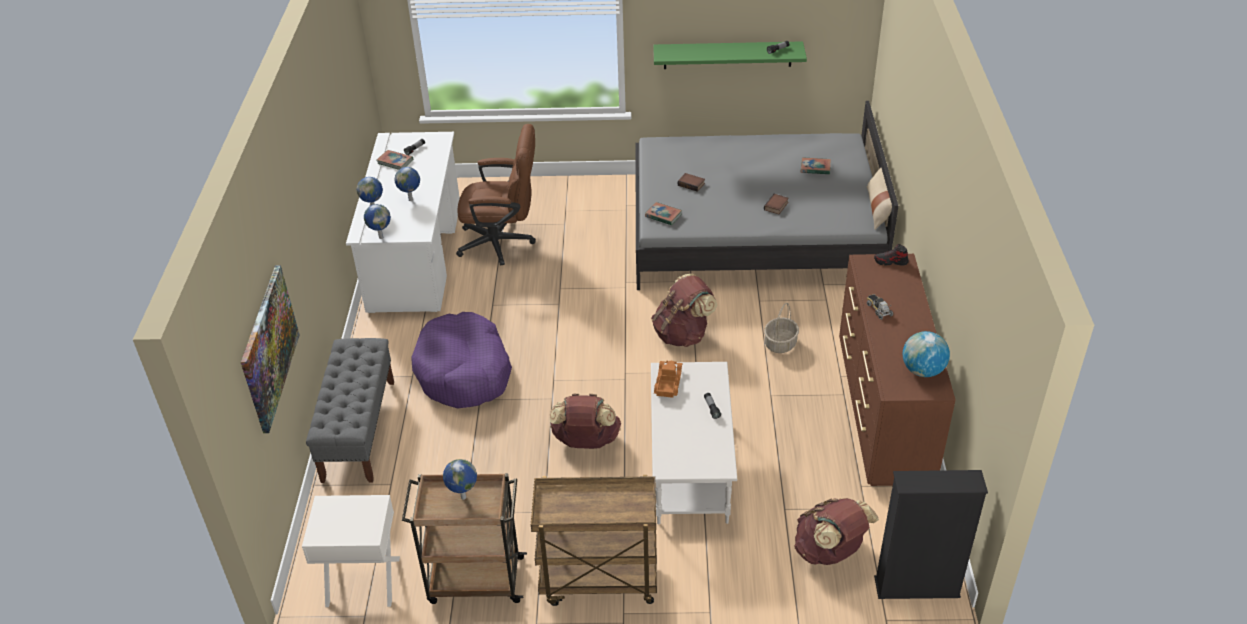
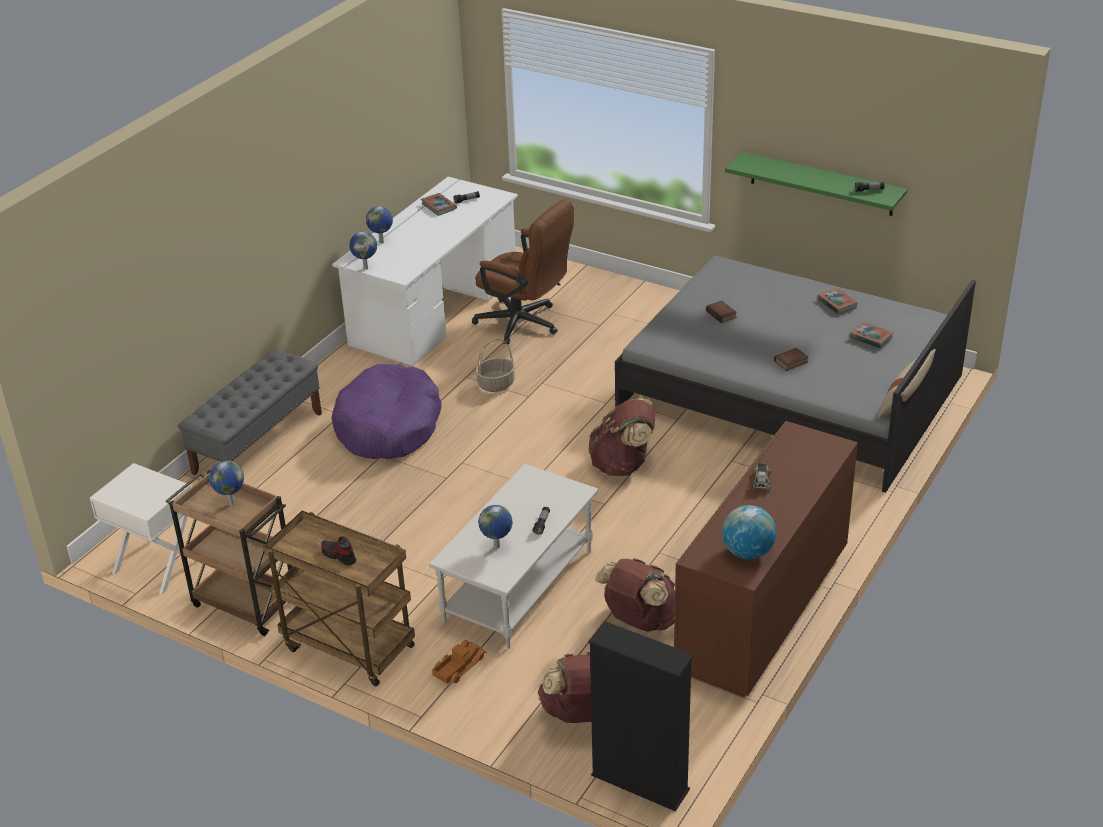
camera: 30 degrees right, 5 degrees down
(269, 347) = (144, 312): picture -> none
(411, 199) = (422, 243): globe -> globe (497, 547)
(586, 442) = (443, 527): brown backpack -> brown backpack (640, 621)
(663, 216) = (663, 335): book -> book (837, 303)
(667, 382) = (522, 486): toy truck -> toy truck (458, 666)
(780, 344) = (714, 509): basket -> basket (496, 384)
(890, 262) = (822, 441): shoe -> shoe (339, 556)

